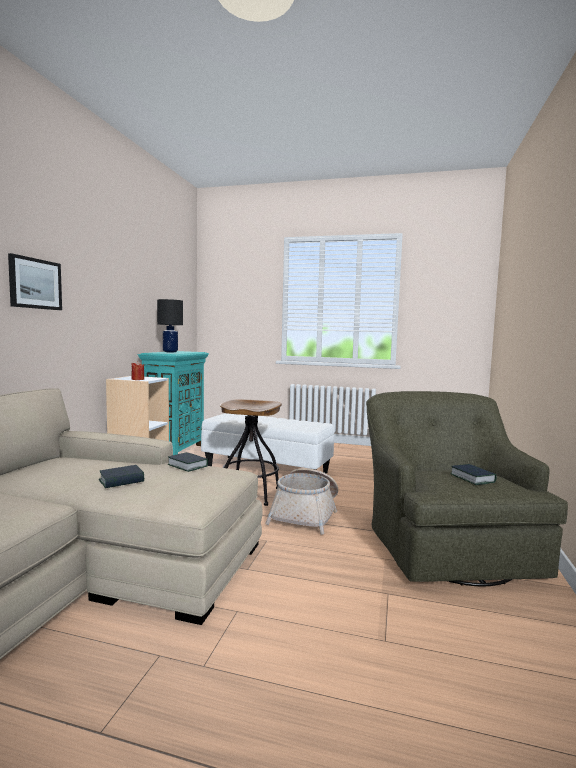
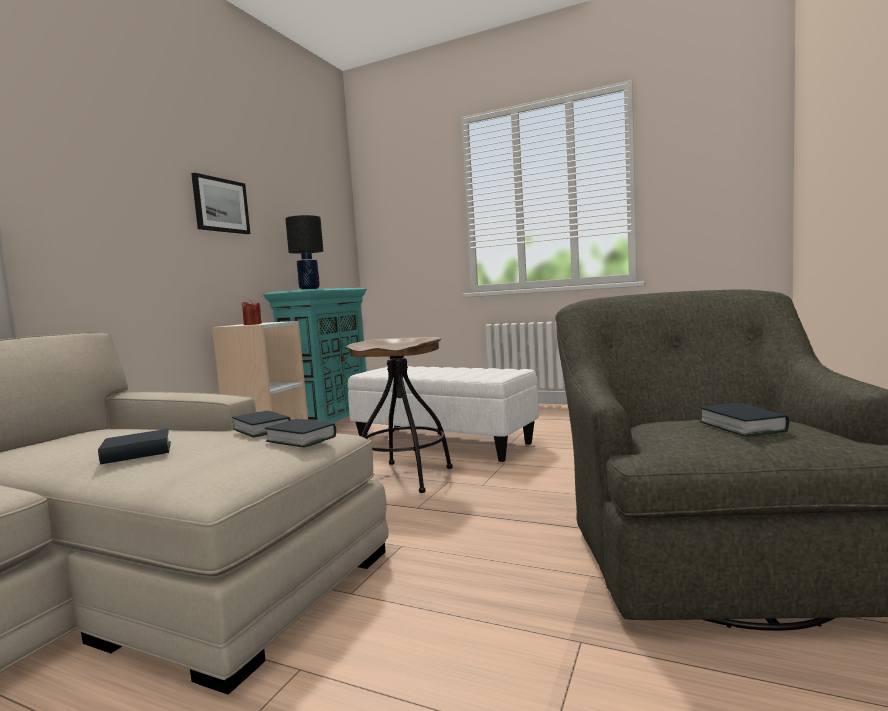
camera: 10 degrees right, 0 degrees up
(35, 283) = (84, 194): picture -> picture (220, 205)
(222, 474) = (301, 439): none -> book
(306, 514) = (478, 504): basket -> none

